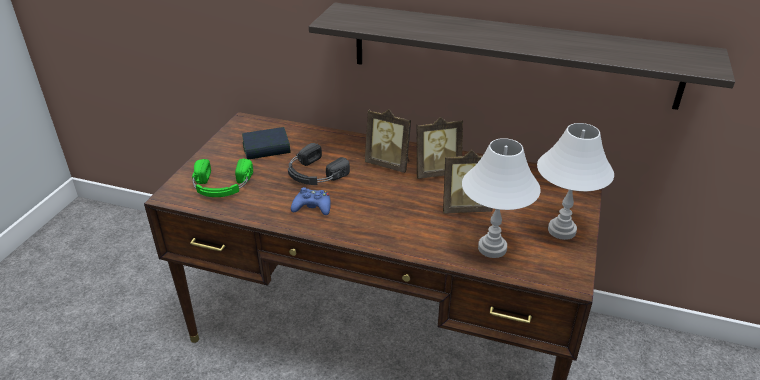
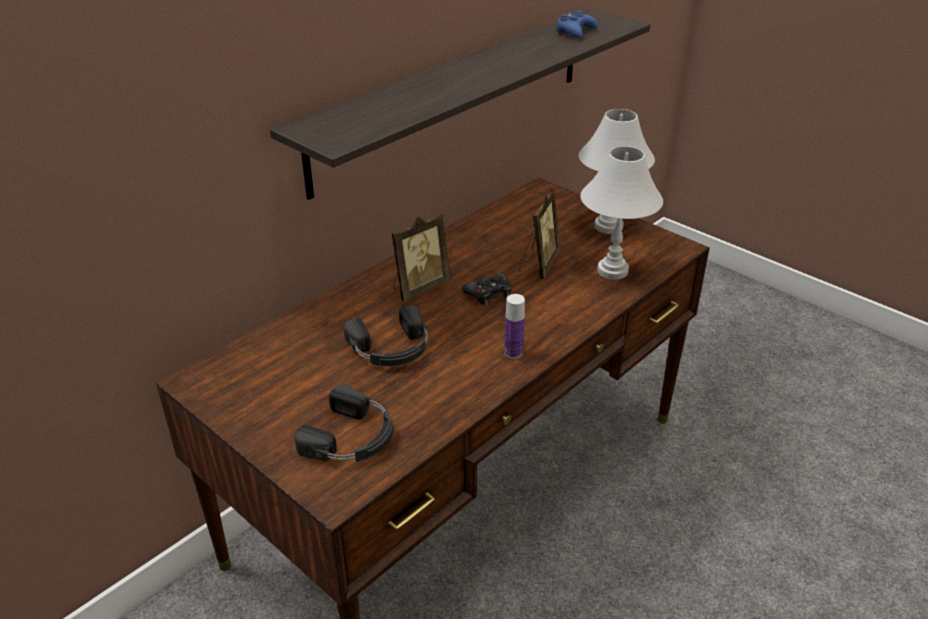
camera: 65 degrees left, 0 degrees up
(221, 186) = (352, 437): green headphones -> black headphones
(266, 148) = (292, 375): book -> none
(312, 207) = (463, 367): blue game controller -> blue game controller (575, 32)
(342, 224) = (513, 352): none -> bottle
(406, 195) = (489, 294): none -> black game controller
(436, 172) = (461, 262): picture frame -> none

